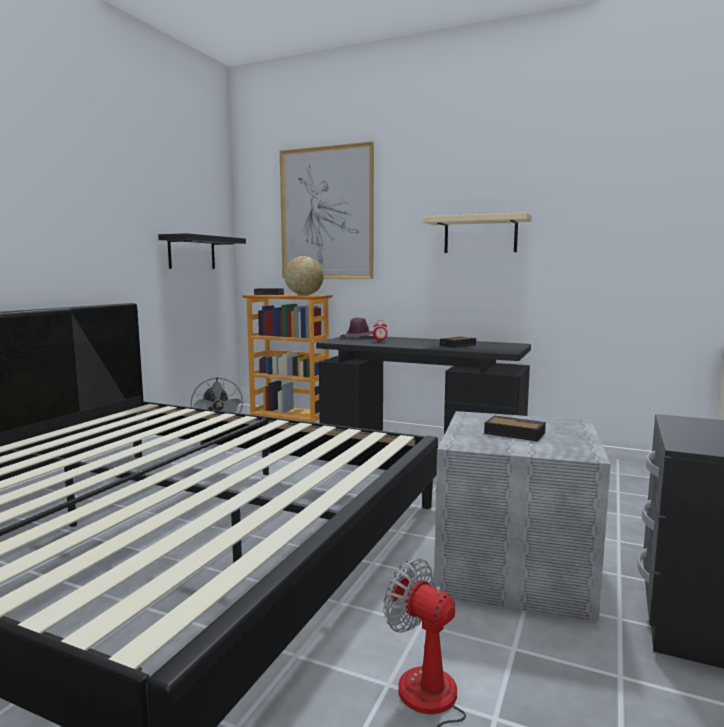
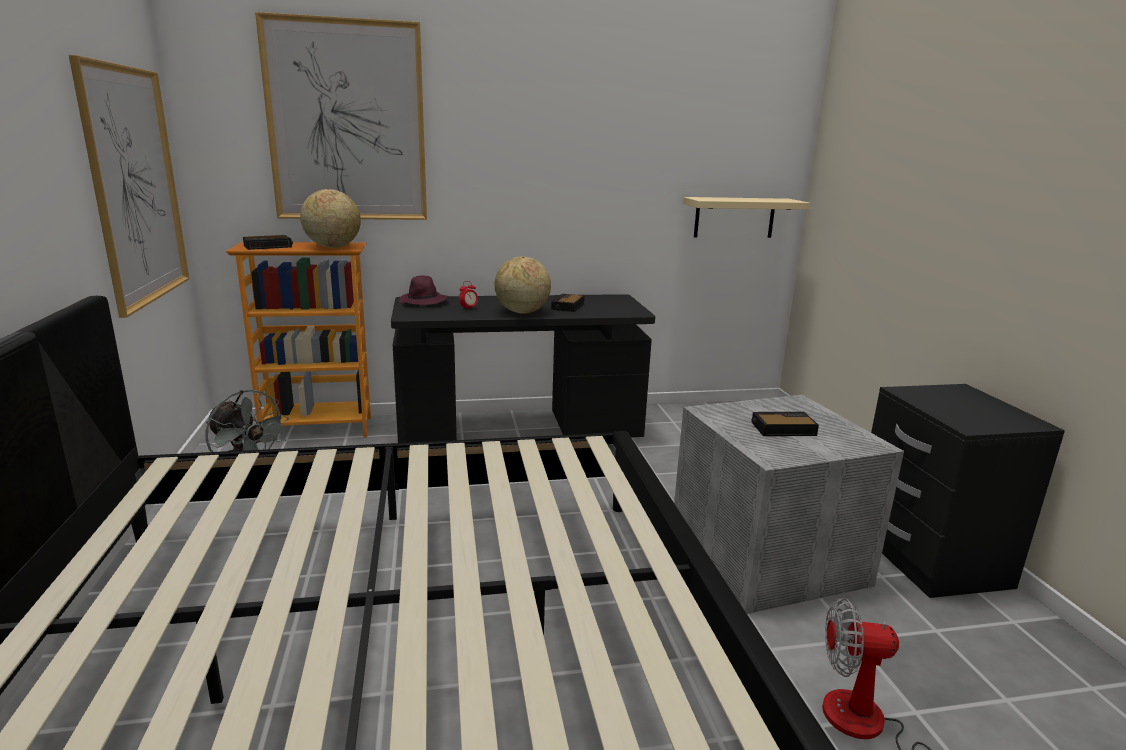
camera: 35 degrees left, 10 degrees up
(191, 252) = (136, 186): black shelf -> picture
(413, 345) = (522, 312): none -> globe
(480, 235) = (569, 166): beige shelf -> beige shelf (734, 217)

